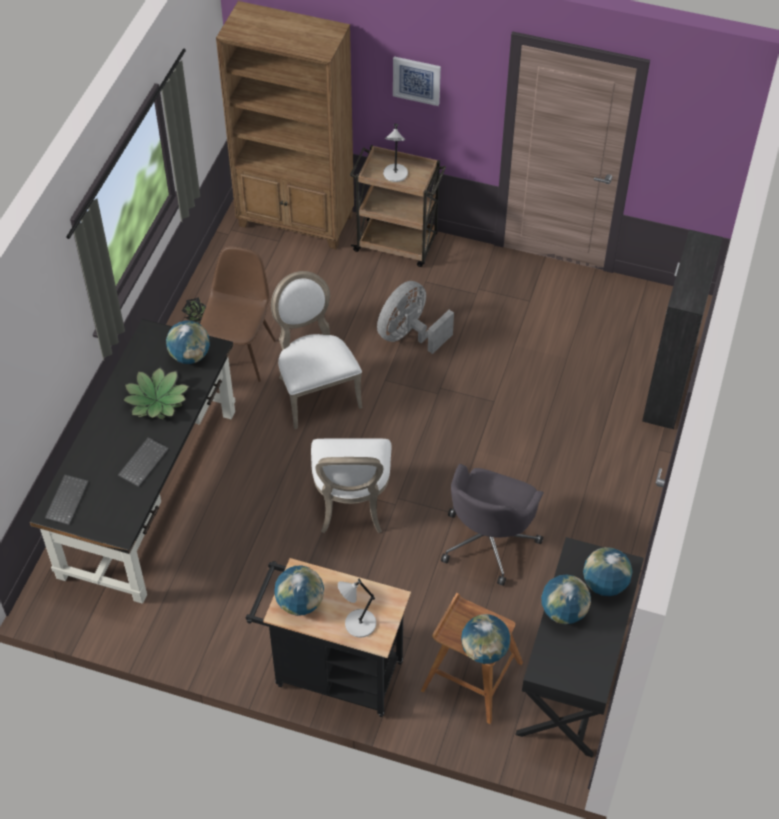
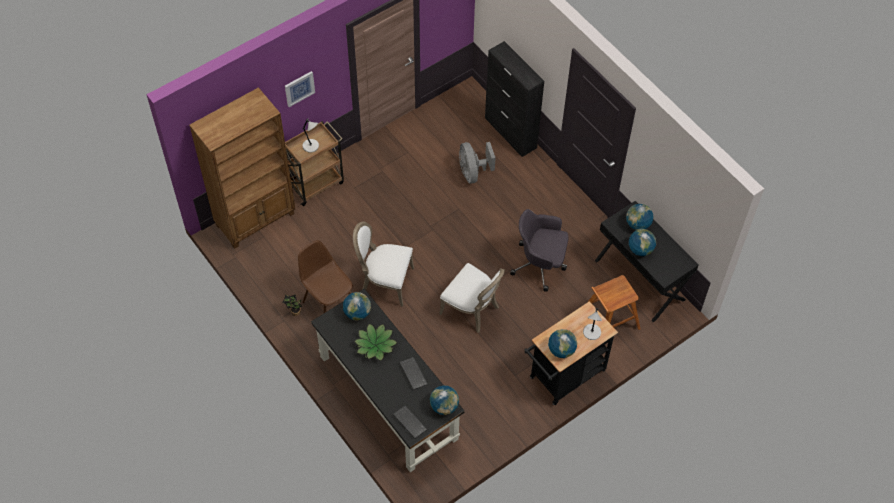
camera: 55 degrees left, 5 degrees up
(409, 335) = (384, 217): grey fan -> grey fan (473, 172)
(484, 650) = (629, 296): globe -> globe (444, 406)
(489, 540) = (540, 264): grey office chair -> grey office chair turned 135 degrees clockwise

